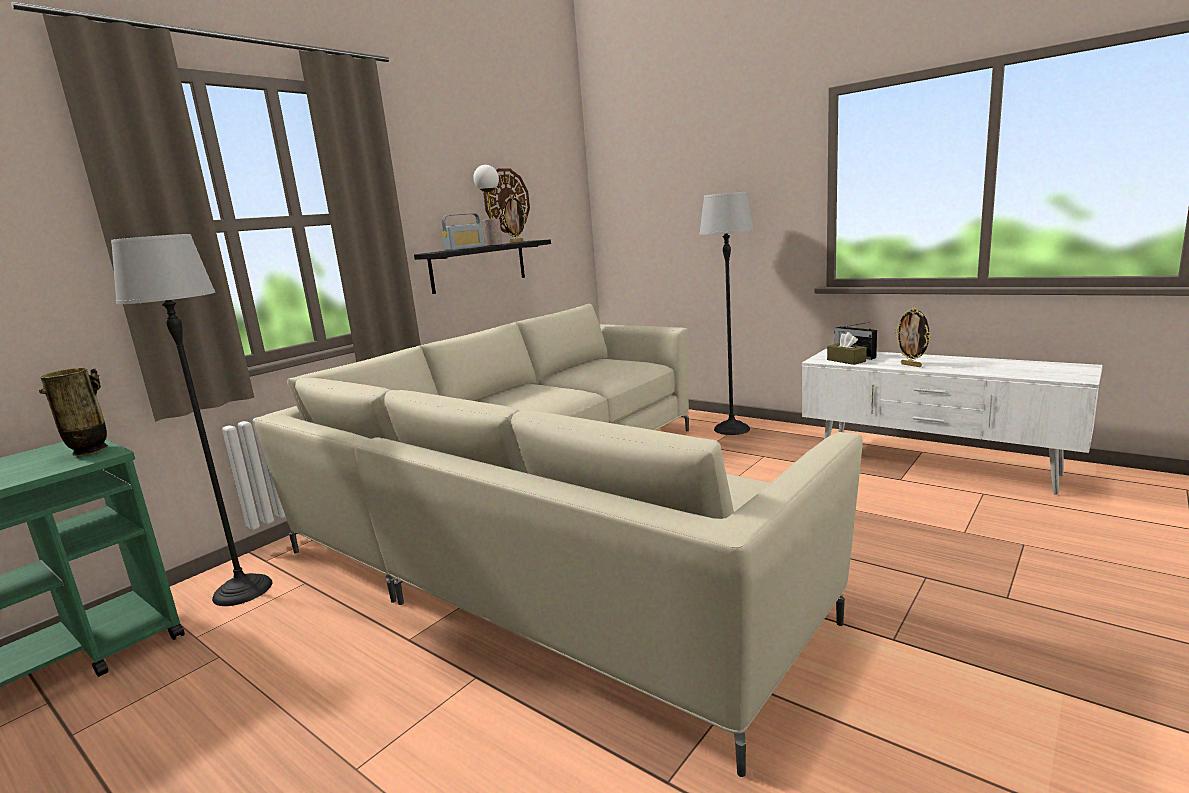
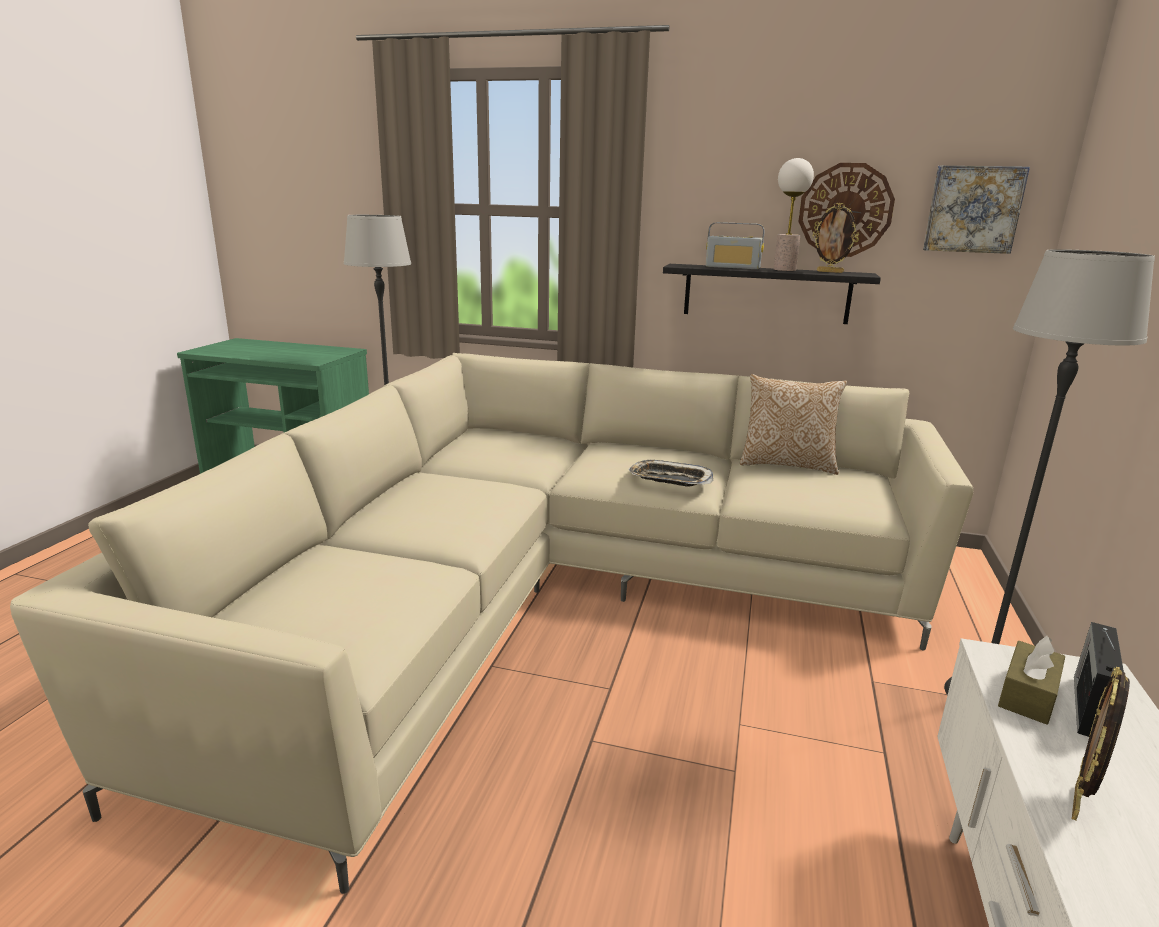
camera: 65 degrees right, 5 degrees up
(90, 451) = (324, 357): vase -> none
(559, 195) = (973, 209): none -> picture
(561, 394) = (670, 479): none -> tray
(568, 369) = (787, 464): none -> pillow

